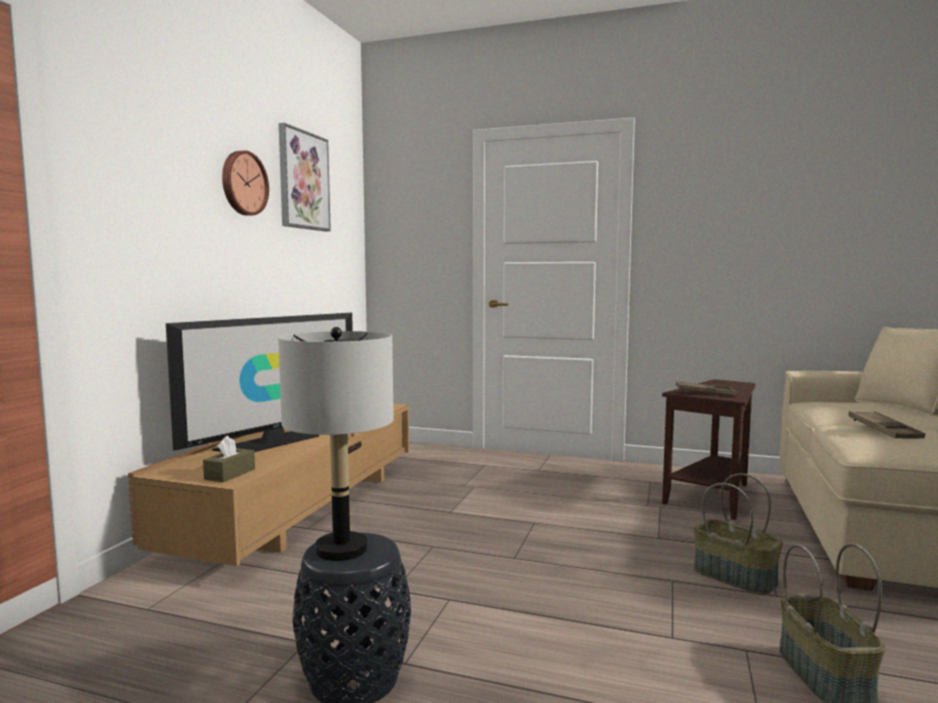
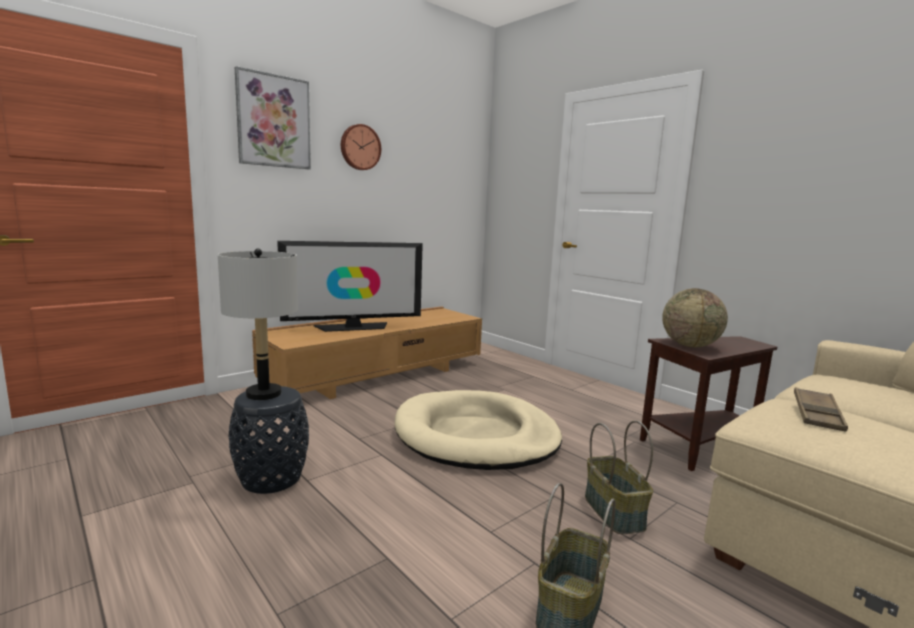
camera: 30 degrees right, 5 degrees up
(230, 474) = (296, 341): brown tissue box -> none
(303, 180) = (420, 143): picture -> picture (273, 121)
(519, 544) = (476, 436): none -> beige dog bed
(705, 393) = (690, 346): brown tray -> globe

